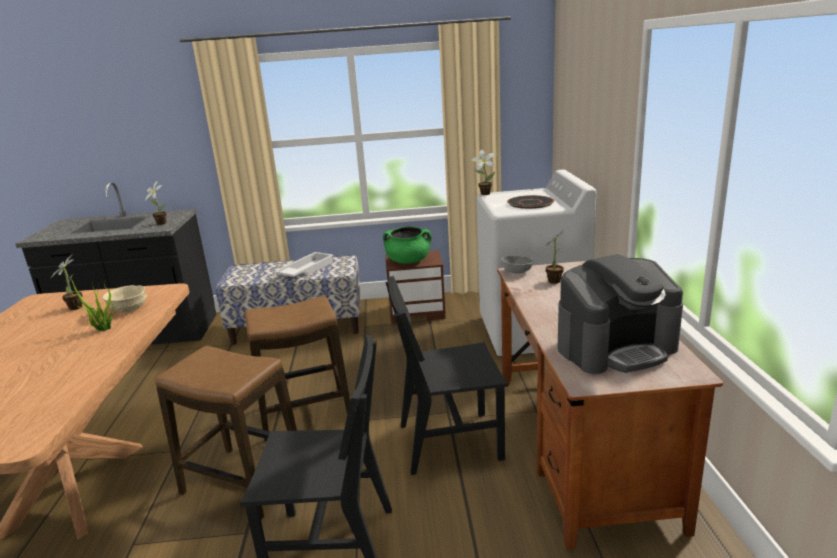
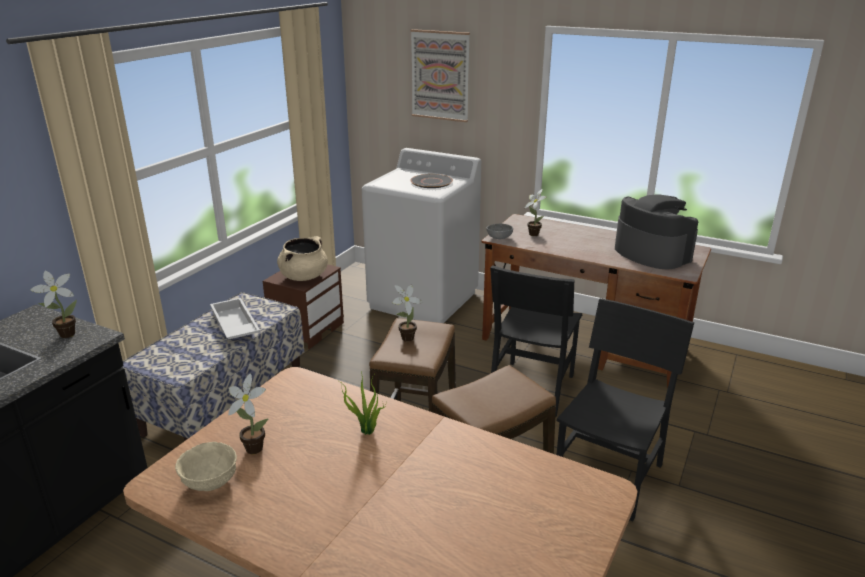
camera: 60 degrees left, 5 degrees up
(129, 309) = (322, 410): beige bowl -> beige bowl (209, 481)
(408, 261) = (304, 277): green cooking pot -> beige cooking pot
(483, 194) = (371, 184): potted plant -> potted plant (405, 339)
(588, 90) = (440, 75): none -> picture
(616, 347) = (651, 253): coffee machine -> coffee machine turned 45 degrees counterclockwise

